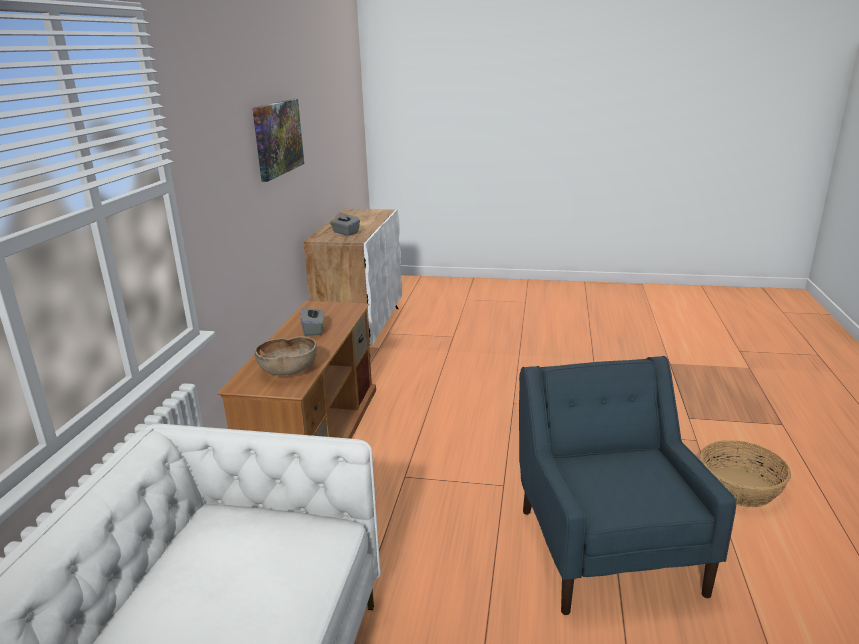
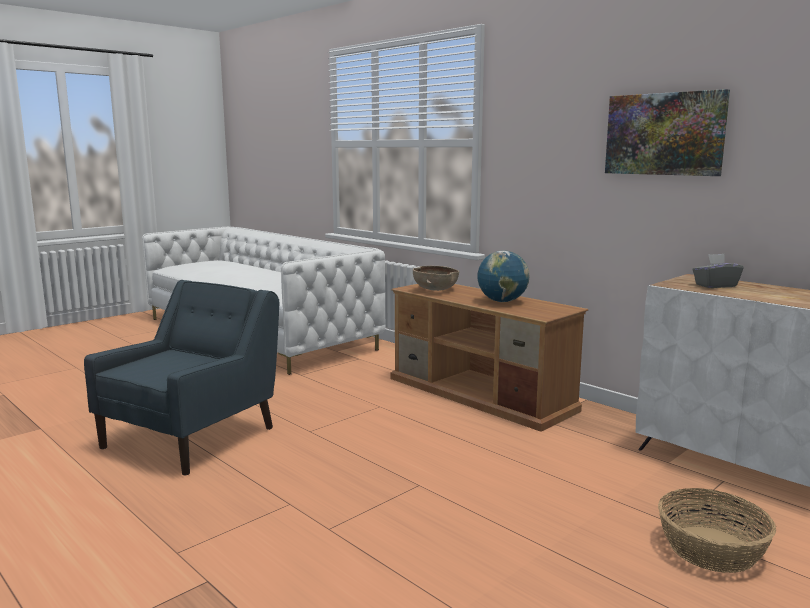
camera: 125 degrees right, 10 degrees down
(314, 330) = (502, 301): grey tissue box -> globe
(607, 546) = (193, 436): blue armchair -> blue armchair turned 90 degrees counterclockwise
(739, 487) = (100, 523): basket -> basket (712, 549)

